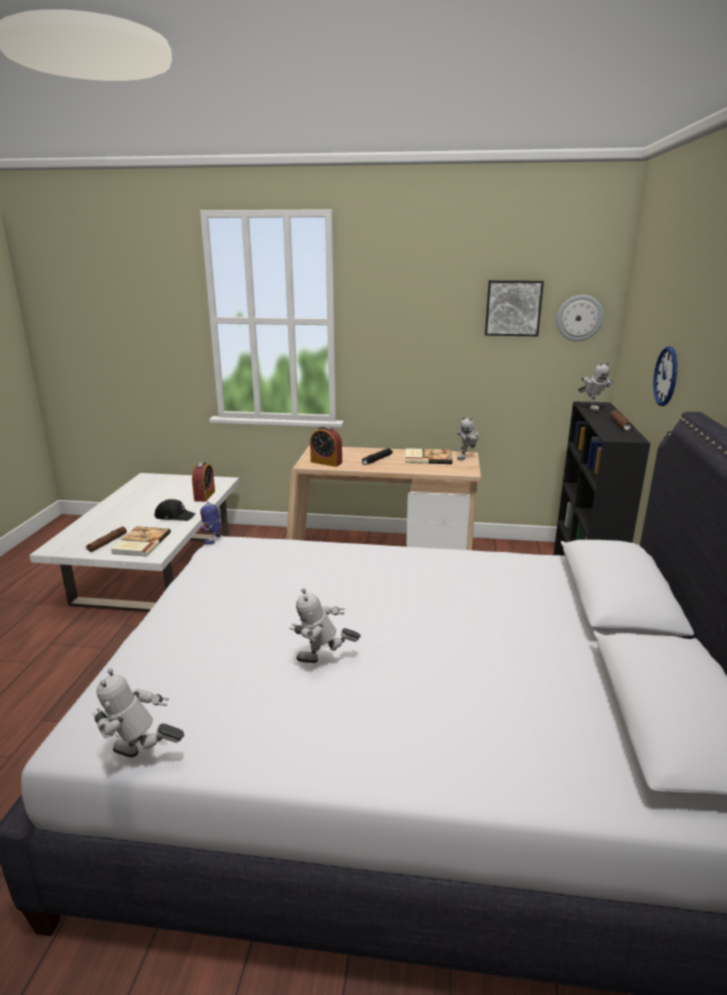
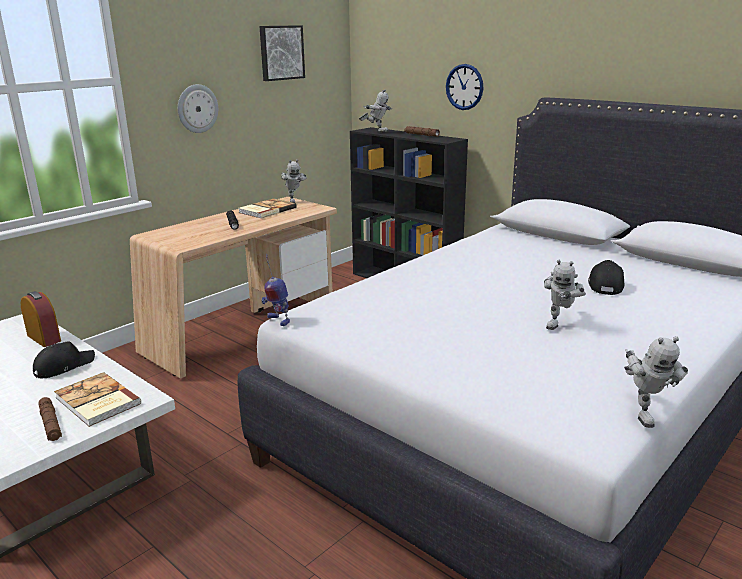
camera: 55 degrees left, 0 degrees up
(141, 759) = (643, 413): toy robot -> toy robot turned 45 degrees counterclockwise
(326, 462) = (196, 239): alarm clock -> none
(472, 668) = (605, 285): none -> black cap
(579, 318) = (326, 58): wall clock -> wall clock (197, 108)

